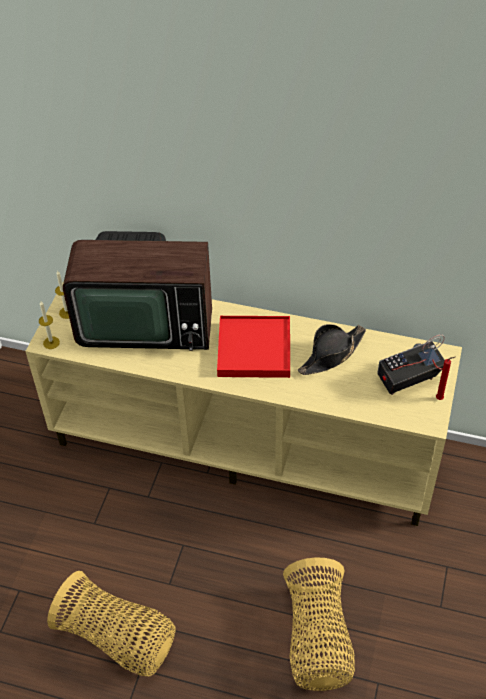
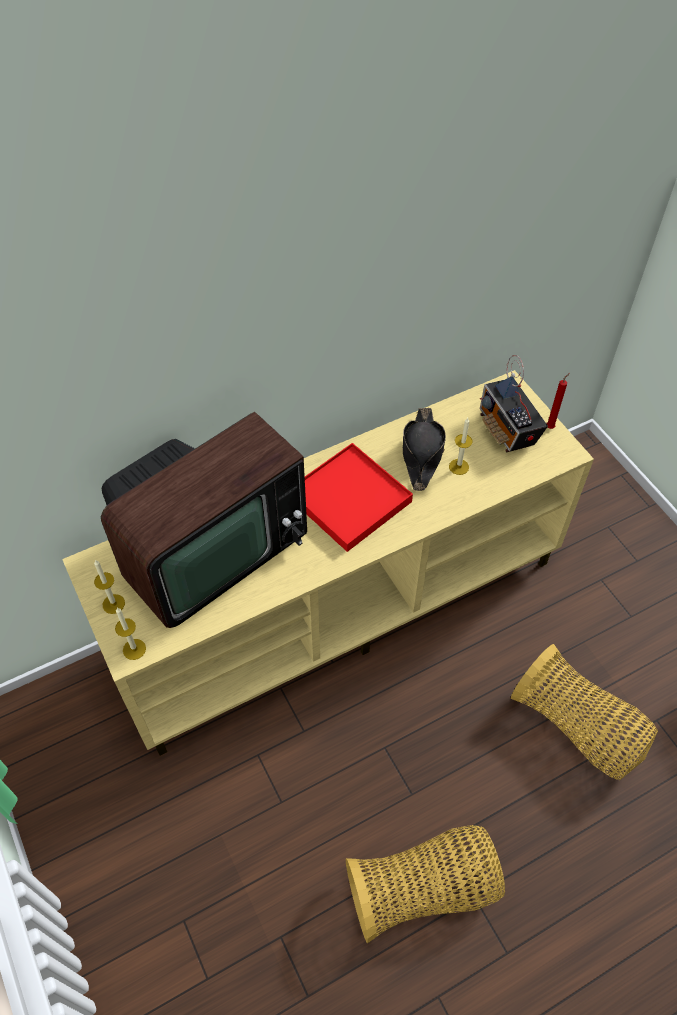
camera: 45 degrees left, 5 degrees up
(345, 379) = (459, 467): none -> candle
(407, 380) = (507, 430): radio -> radio turned 45 degrees counterclockwise

